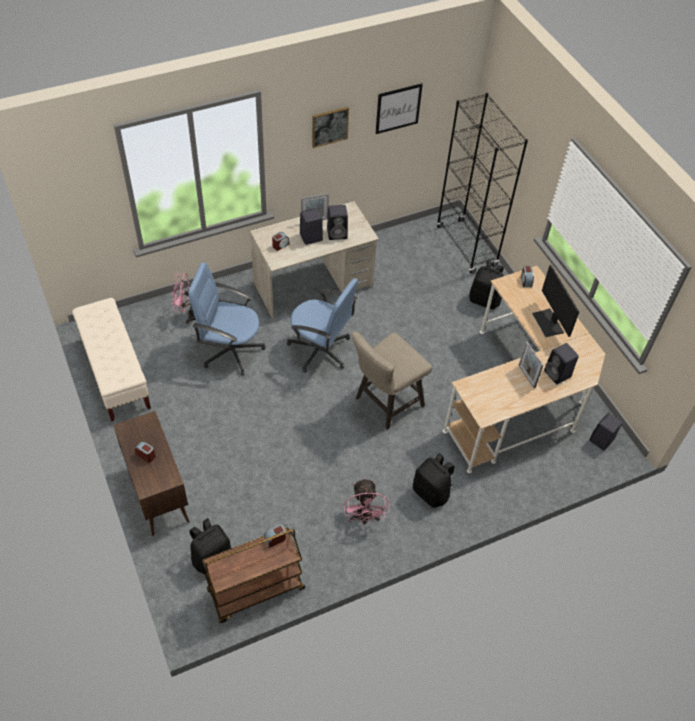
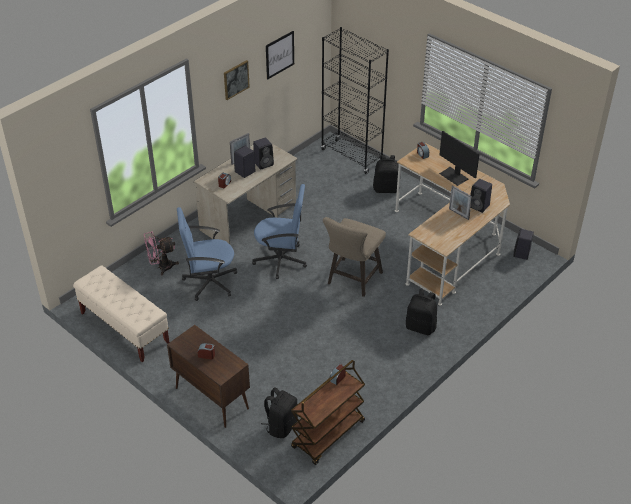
camera: 20 degrees left, 10 degrees down
(364, 518) = (381, 360): pink fan -> none

